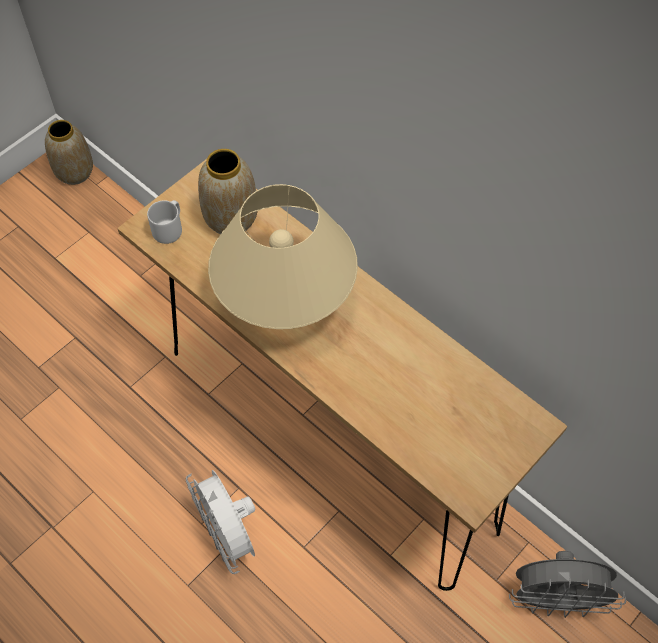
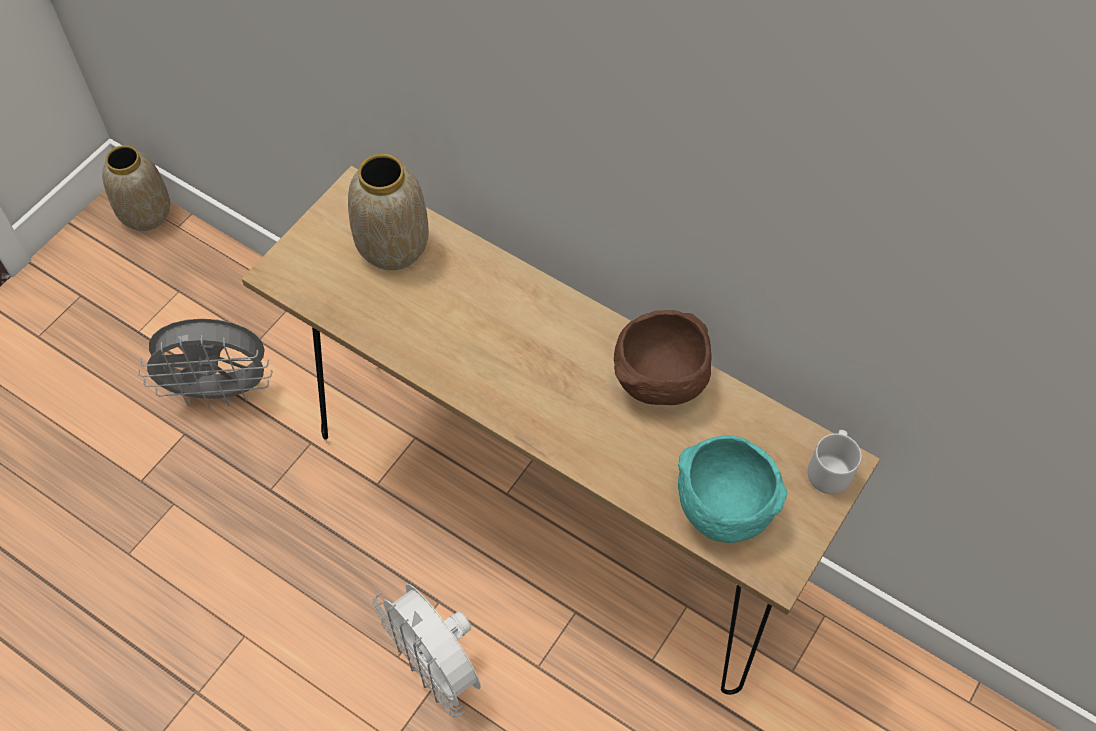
camera: 10 degrees left, 0 degrees up
(169, 229) = (313, 271): grey mug -> grey mug (830, 469)
(286, 298) = (486, 343): beige table lamp -> none
(409, 345) = (658, 383): none -> brown bowl
(438, 446) = (720, 508): none -> turquoise bowl
(555, 600) = (872, 684): grey fan -> grey fan (220, 390)

